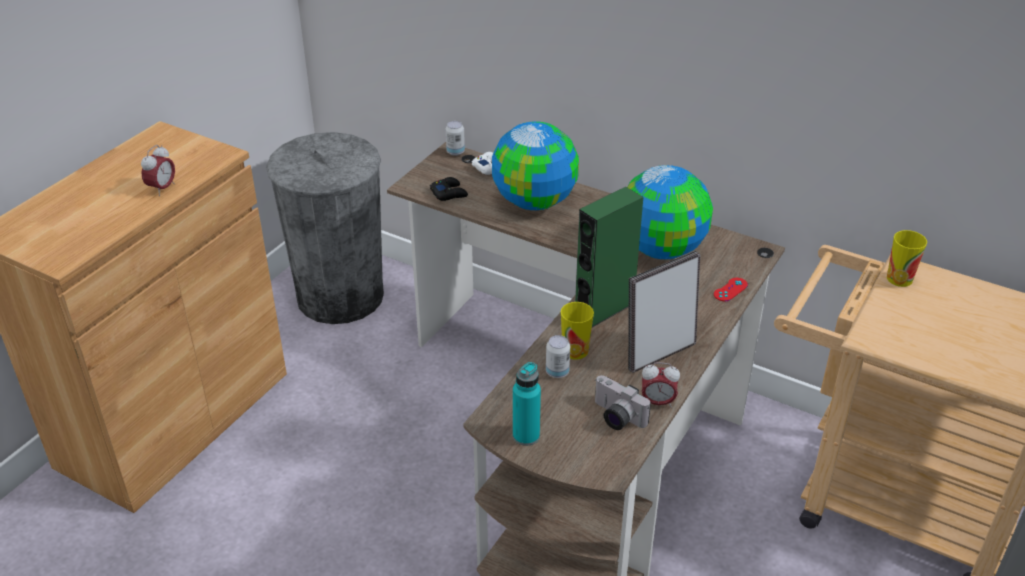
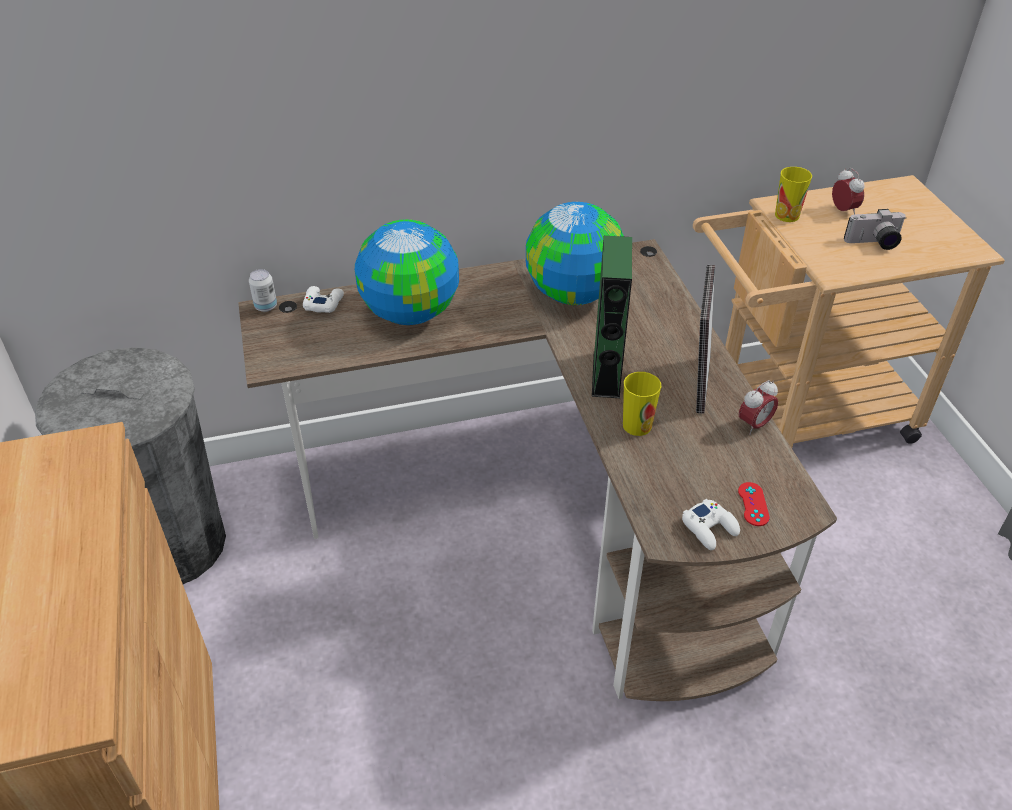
camera: 45 degrees left, 5 degrees up
(162, 188) = (78, 530): alarm clock -> alarm clock (843, 211)
(449, 193) = (318, 351): black game controller -> none
(526, 436) = (710, 528): turquoise bottle -> white game controller
(557, 372) = (651, 454): can -> none
(615, 417) = (746, 460): camera -> camera (874, 243)
(730, 289) = (669, 297): red game controller -> red game controller (753, 504)

